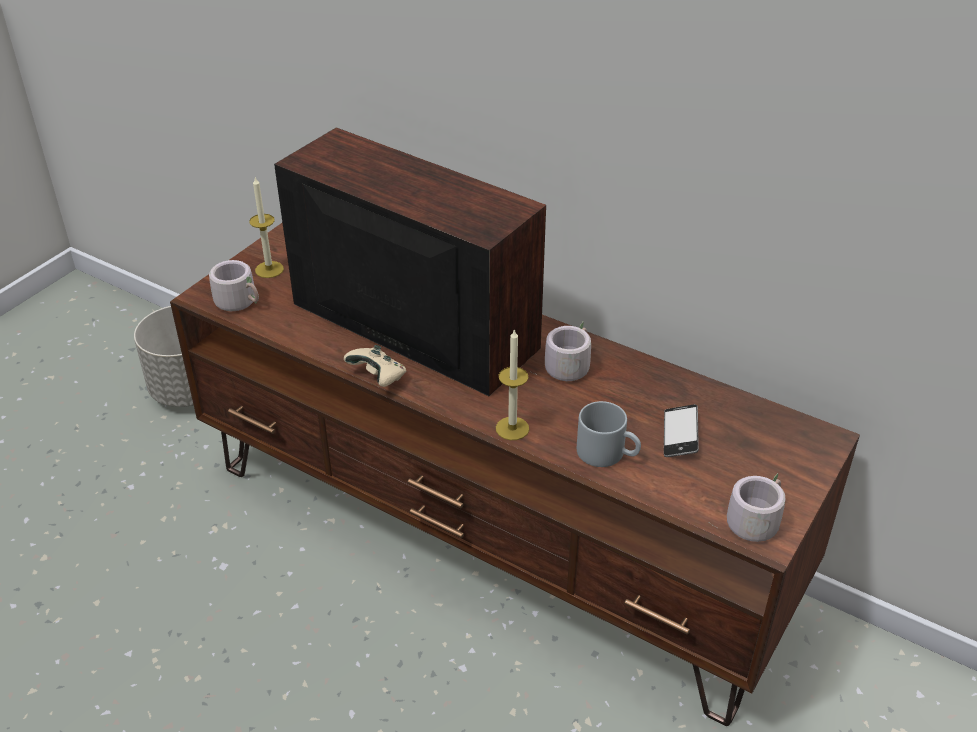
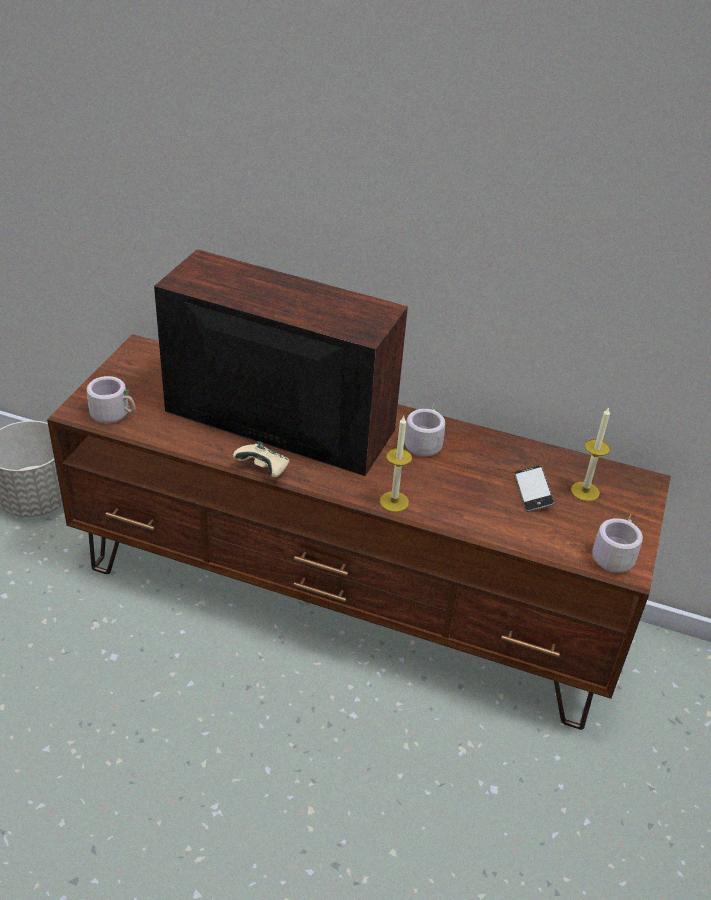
camera: 15 degrees left, 0 degrees up
(269, 269) = (131, 382): candle -> candle (585, 491)
(608, 453) = (480, 513): grey mug -> none

